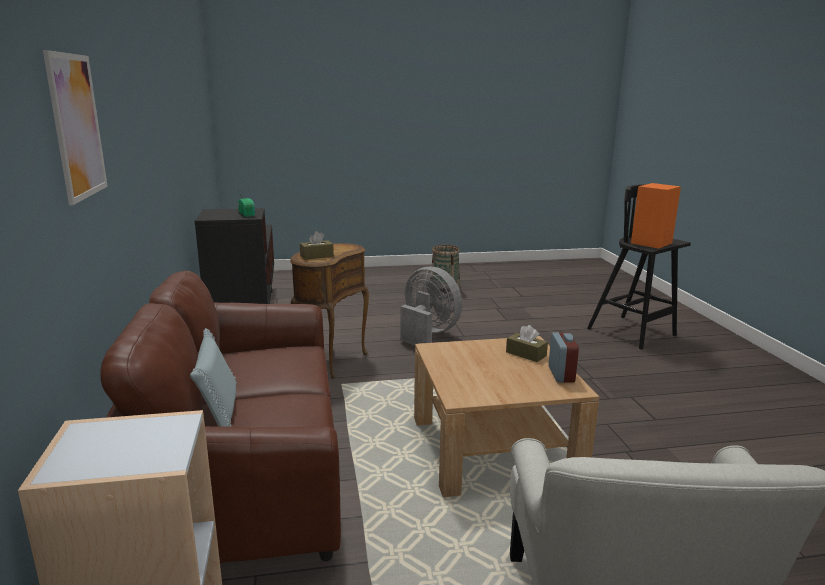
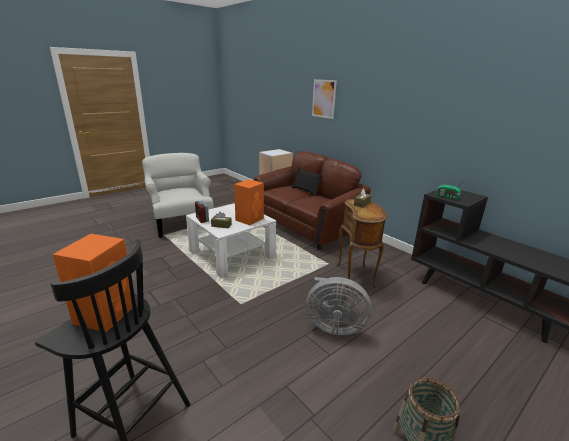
camera: 150 degrees right, 5 degrees up
(219, 409) = (306, 191): blue pillow -> black pillow
(462, 355) = (250, 219): none -> orange speaker
(494, 447) = (232, 254): brown coffee table -> white coffee table

